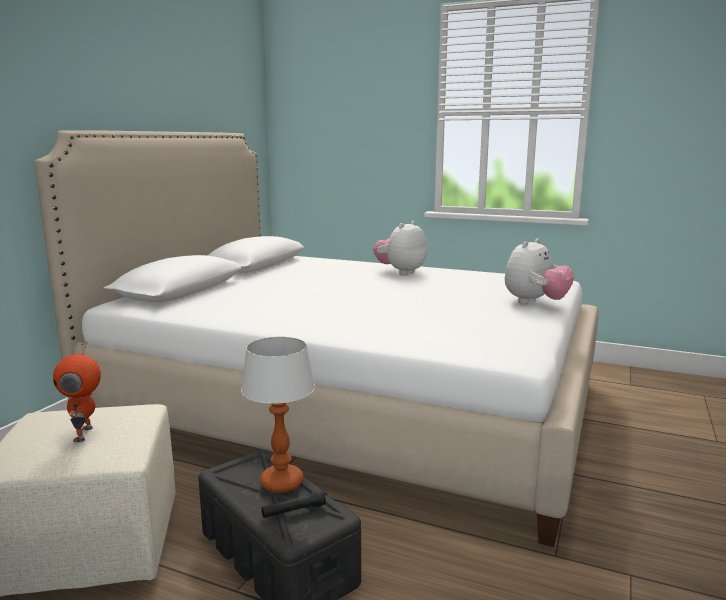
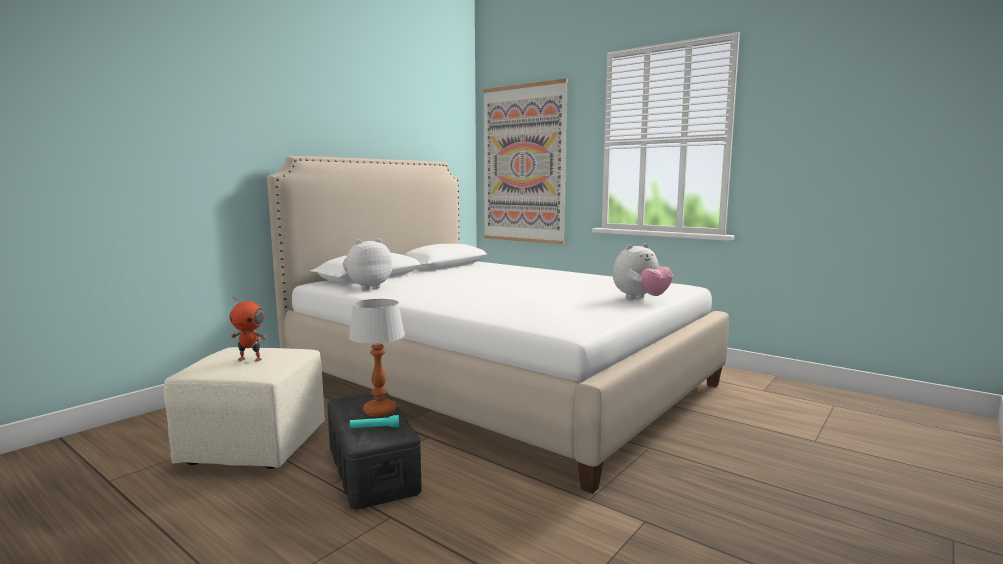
camera: 15 degrees right, 5 degrees down
(85, 434) = (250, 359): toy robot -> toy robot turned 90 degrees counterclockwise
(293, 511) = (374, 428): black flashlight -> turquoise flashlight
(333, 136) = (523, 164): none -> picture
(400, 272) = (553, 274): plush toy -> plush toy (367, 287)

